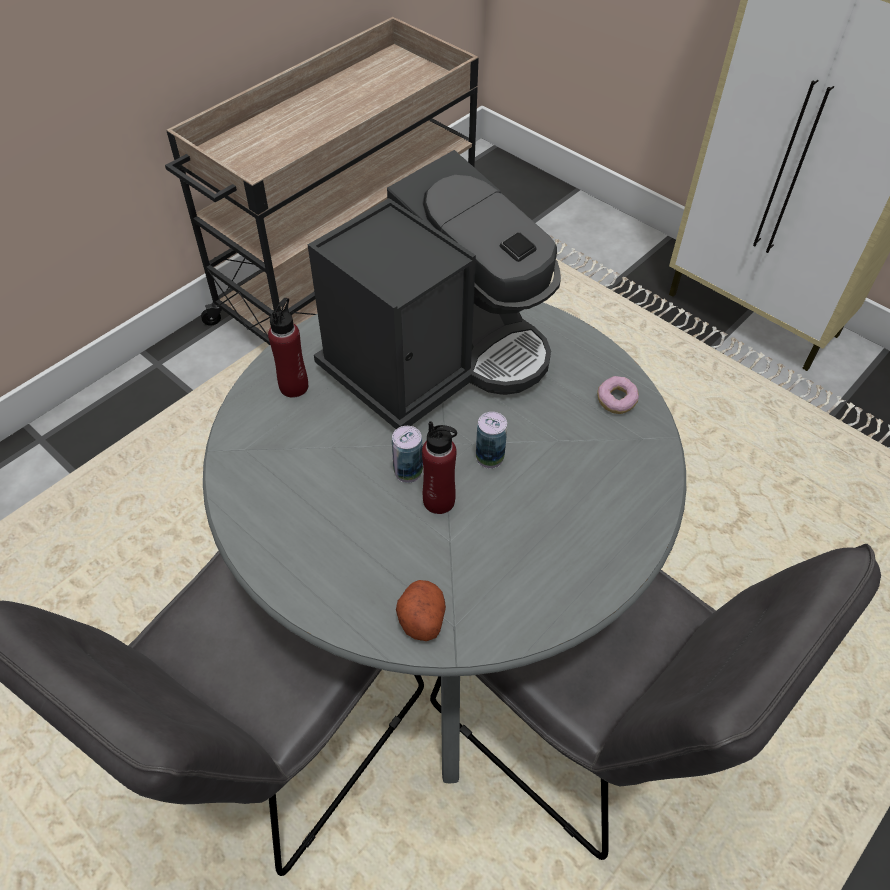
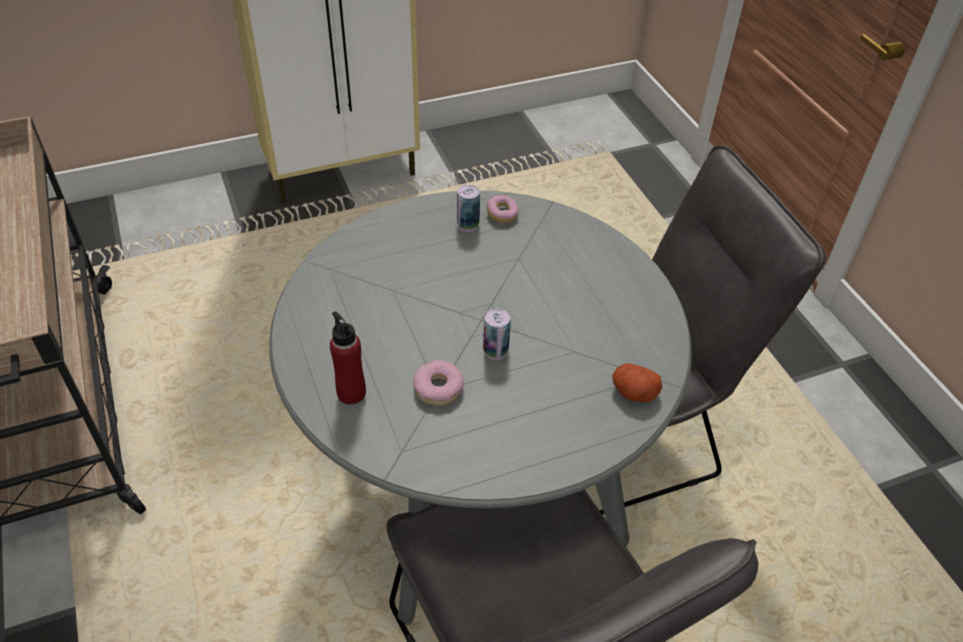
camera: 65 degrees left, 5 degrees down
(333, 445) = (438, 388): none -> donut
(437, 358) = (388, 291): coffee machine -> none
(439, 501) = (534, 343): red bottle -> none
(489, 457) = (511, 300): can -> can (468, 225)

